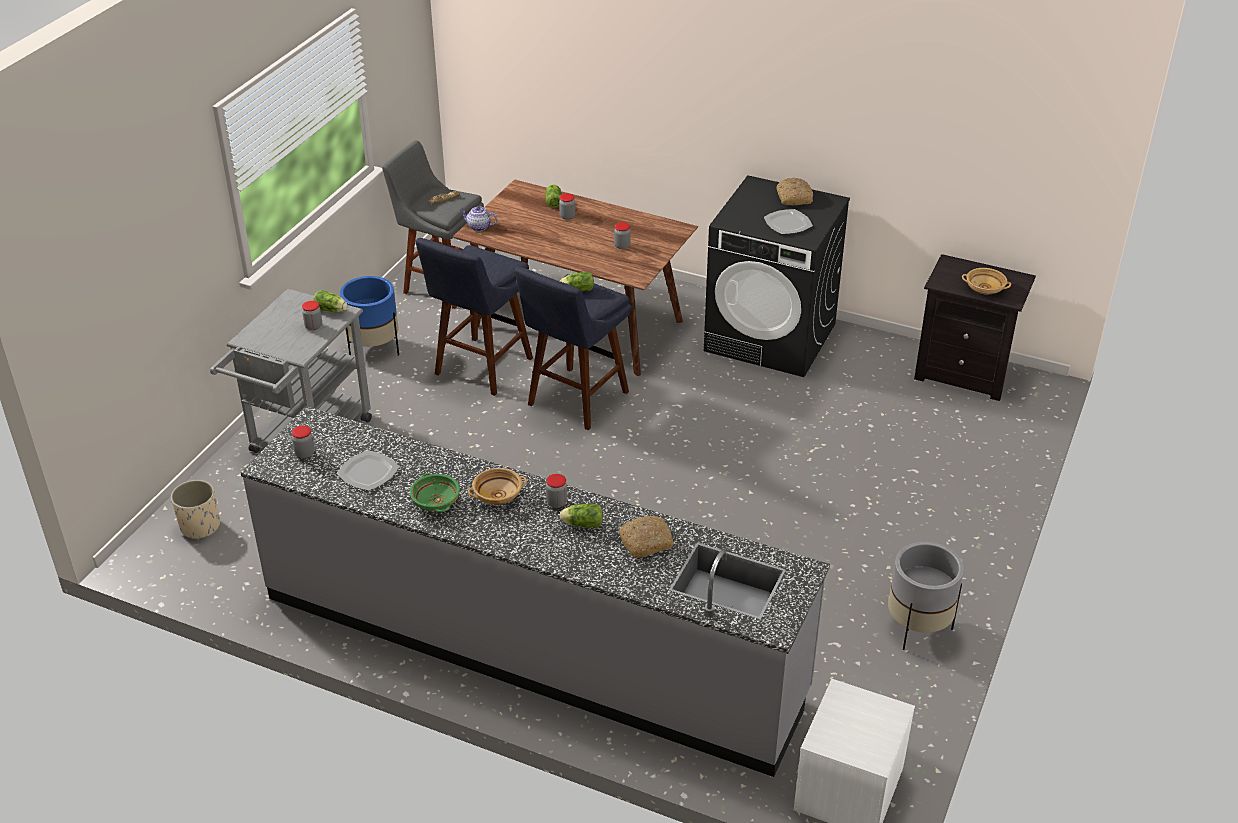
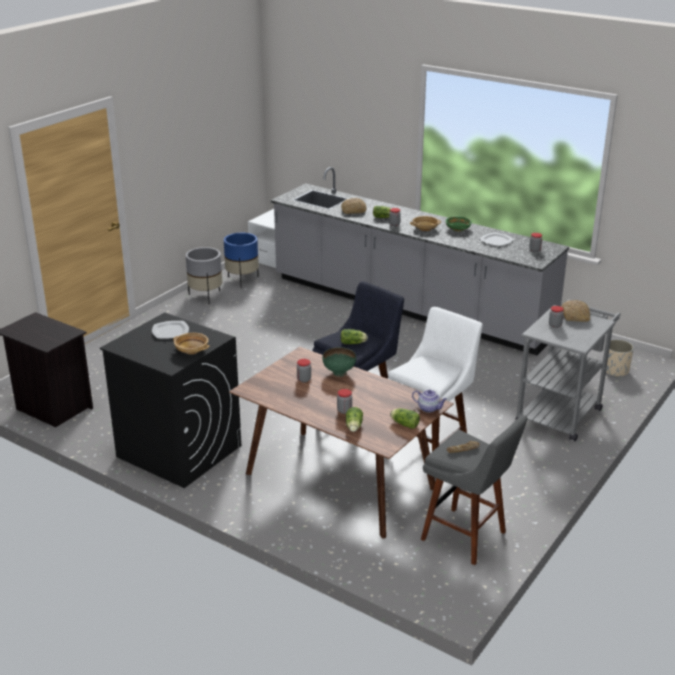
camera: 170 degrees left, 10 degrees down
(332, 310) = (544, 334): lettuce -> lettuce (404, 424)
(374, 349) = (524, 476): blue planter -> blue planter (242, 280)
(480, 369) = (430, 450): blue stool -> white stool
(585, 257) = (339, 373): none -> green bowl
(793, 197) = (148, 351): bread -> bread (575, 316)
(984, 289) = (44, 325): beige bowl -> beige bowl (192, 350)

